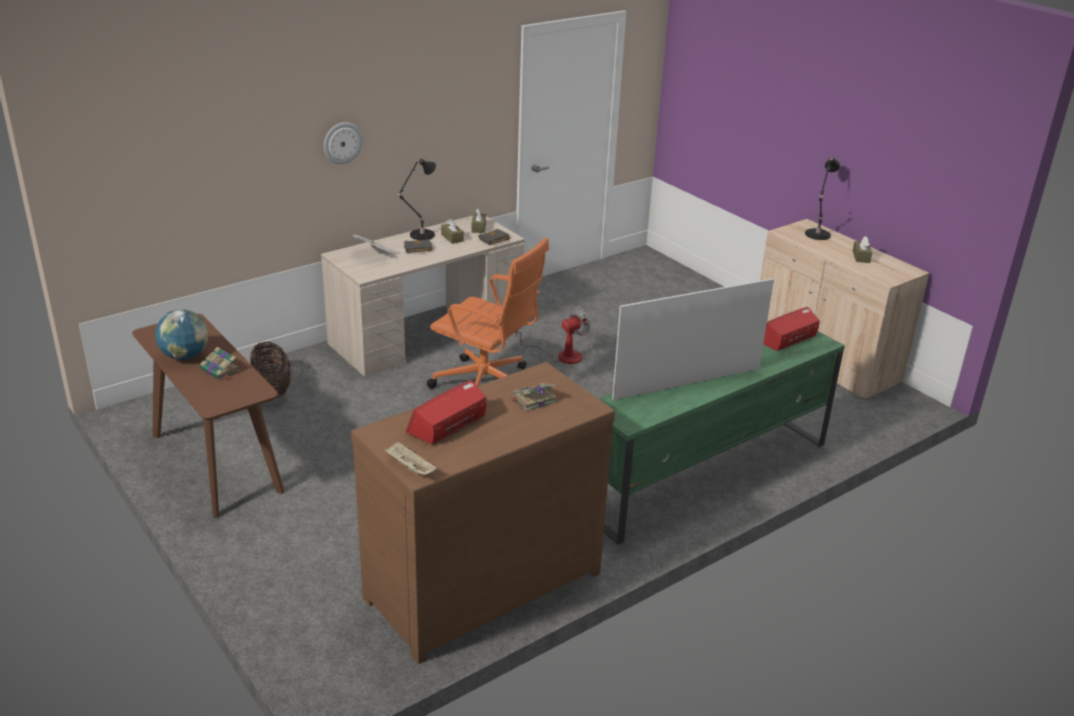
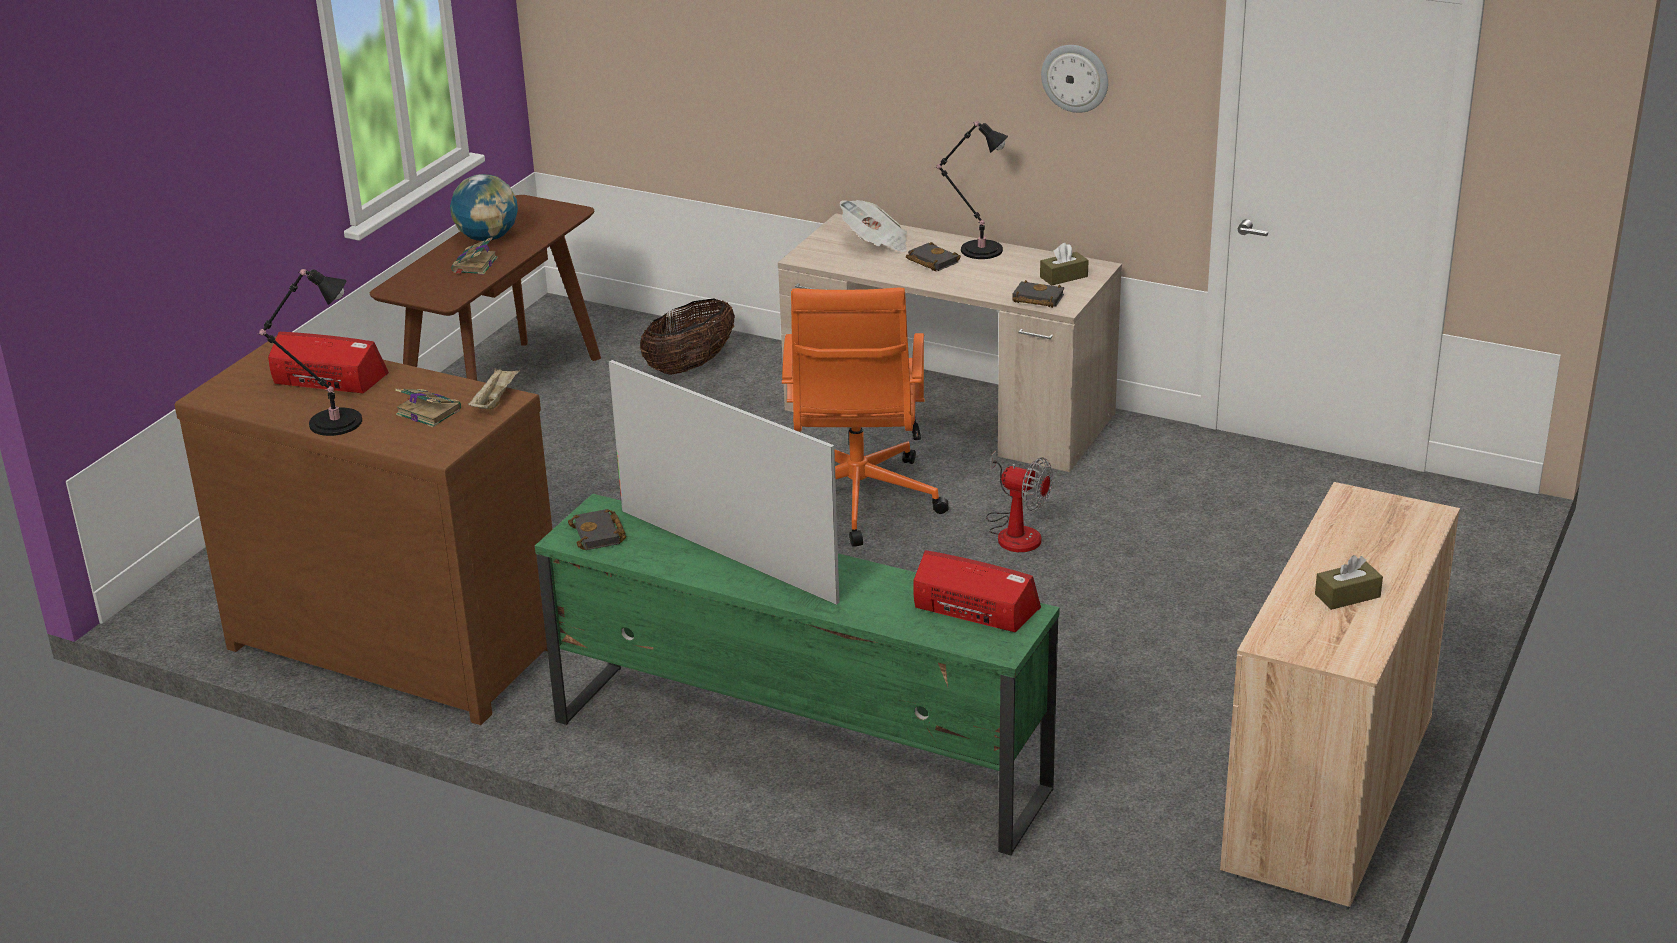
camera: 65 degrees right, 0 degrees up
(342, 142) = (883, 56): wall clock -> wall clock (1075, 78)
(409, 467) = (219, 386): beige tray -> beige tray (495, 400)
(452, 238) = (1001, 271): brown tissue box -> none
(634, 413) = (600, 535): none -> black book
(817, 235) = (1386, 533): black table lamp -> black table lamp (331, 422)

